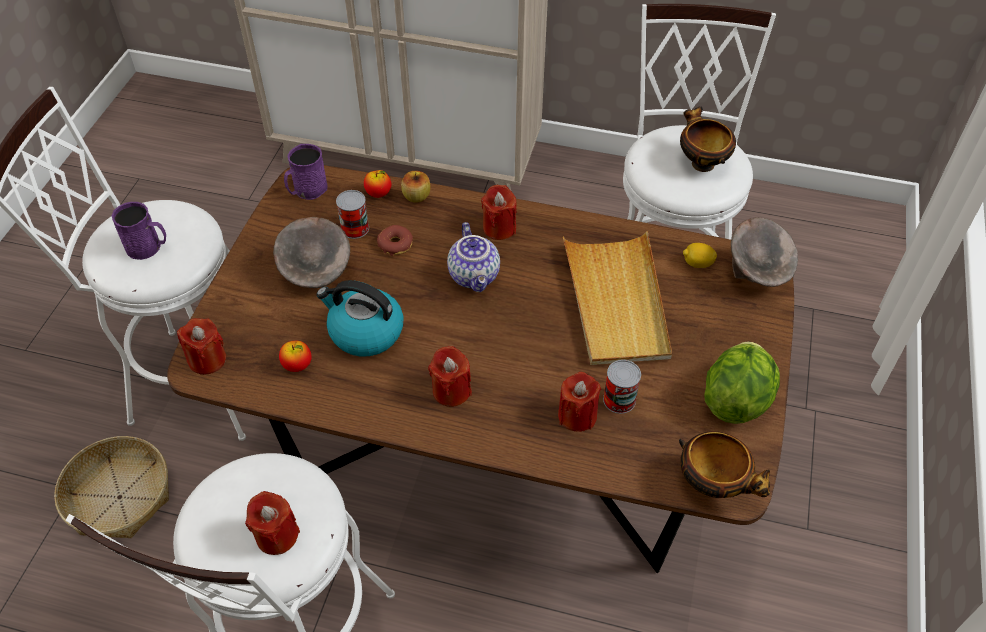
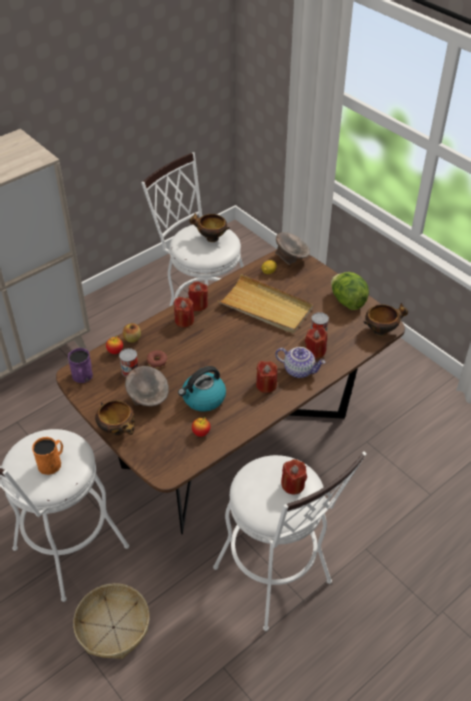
camera: 55 degrees left, 5 degrees down
(148, 247) = (52, 463): purple mug -> orange mug
(207, 360) = (164, 467): red candle -> red candle (198, 305)
(240, 276) = (118, 430): none -> bowl
(475, 276) = (206, 344): teapot -> teapot (299, 370)

